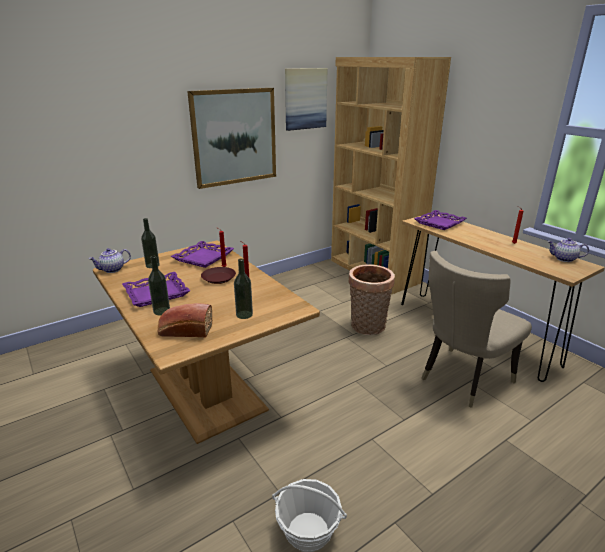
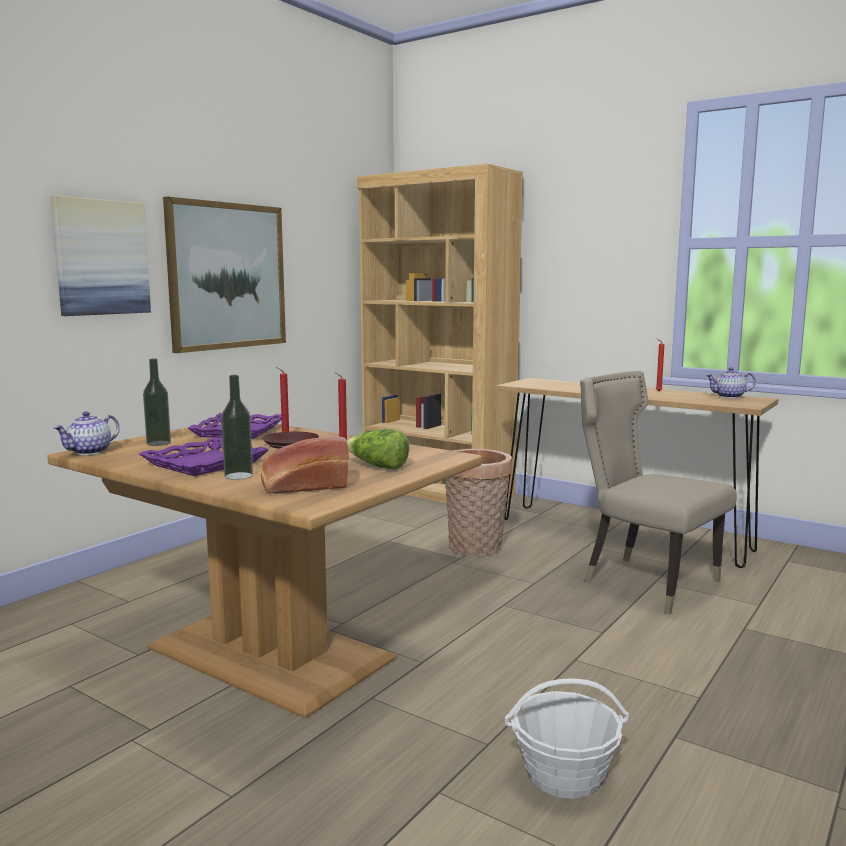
camera: 20 degrees left, 15 degrees down
(244, 314) = (377, 466): bottle -> lettuce
(305, 99) = (320, 230): picture -> picture (101, 257)
(440, 223) = (548, 384): purple tray -> none
(462, 379) = (644, 581): beige chair -> beige chair turned 105 degrees clockwise

